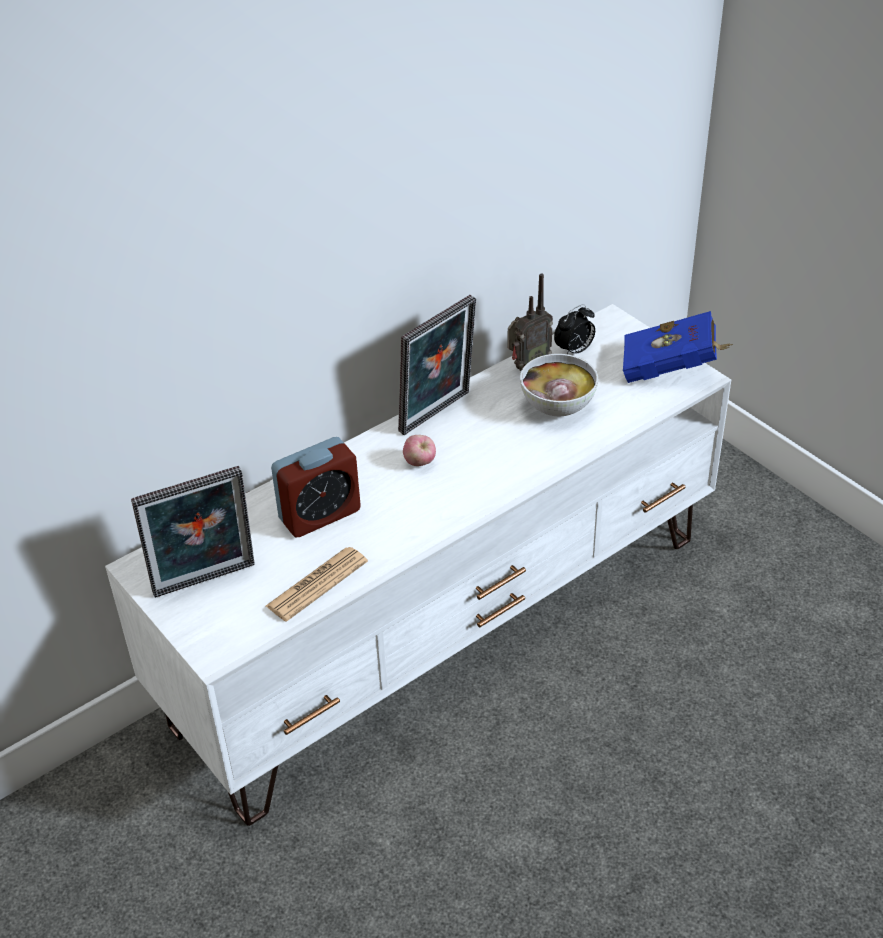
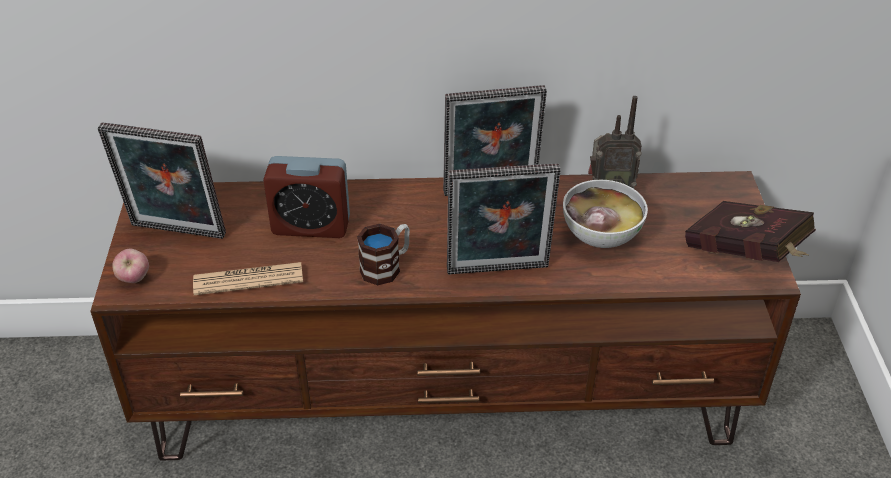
camera: 35 degrees right, 0 degrees up
(420, 463) = (432, 225): apple -> apple (134, 279)
(420, 514) = (386, 266): none -> mug
(447, 627) = (447, 395): white tv stand -> brown tv stand
(511, 473) = (498, 272): none -> picture frame
(574, 351) = (669, 196): alarm clock -> none
(672, 369) = (747, 256): blue book -> red book

